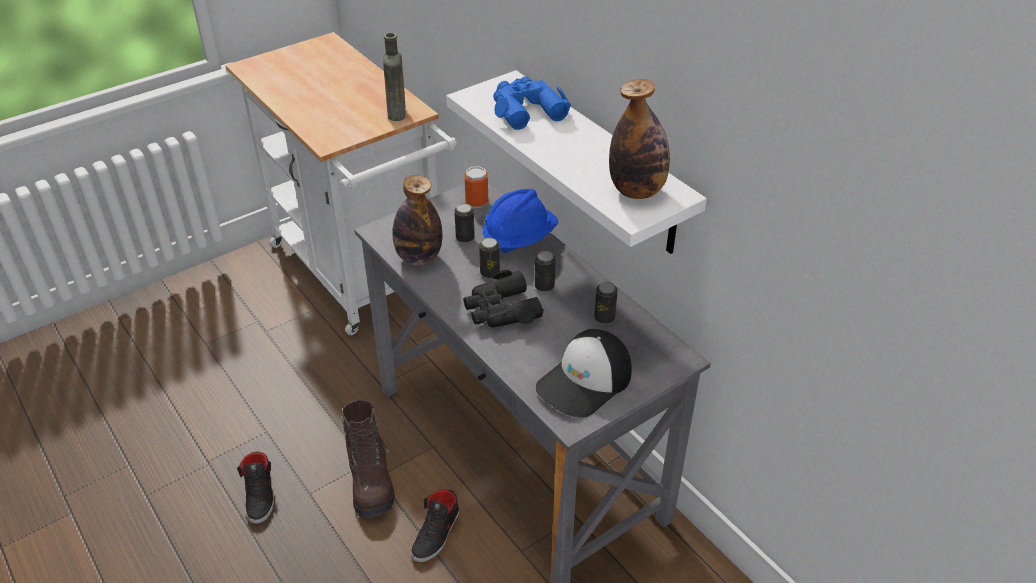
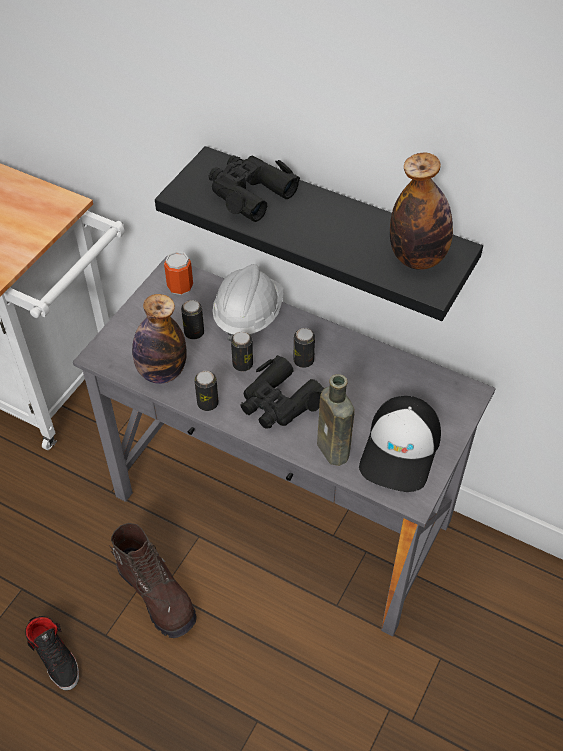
camera: 25 degrees left, 10 degrees up
(397, 114) = (48, 213): brown bottle -> brown bottle (334, 451)
(436, 534) = (251, 622): black shoe -> none
(519, 238) = (248, 315): blue hard hat -> white hard hat
(526, 109) = (249, 193): blue binoculars -> black binoculars
(600, 163) = (335, 226): white shelf -> black shelf
(604, 317) = (378, 375): can -> can (207, 403)

